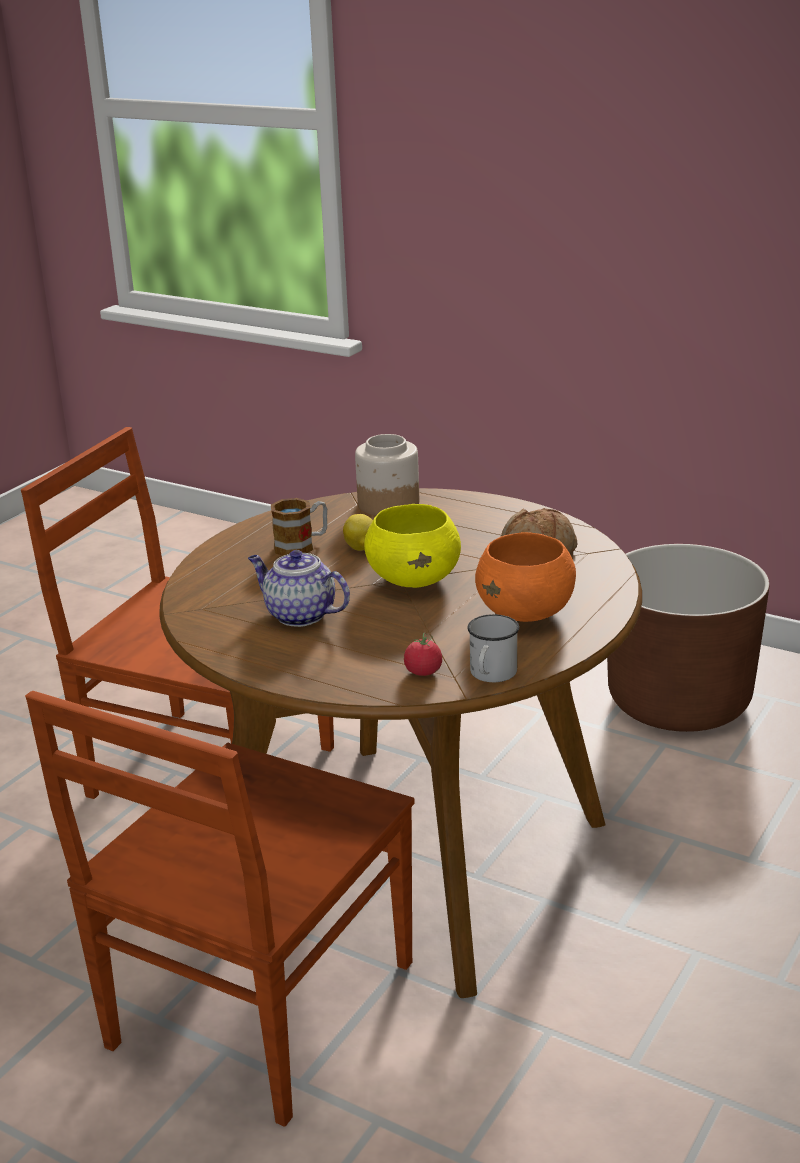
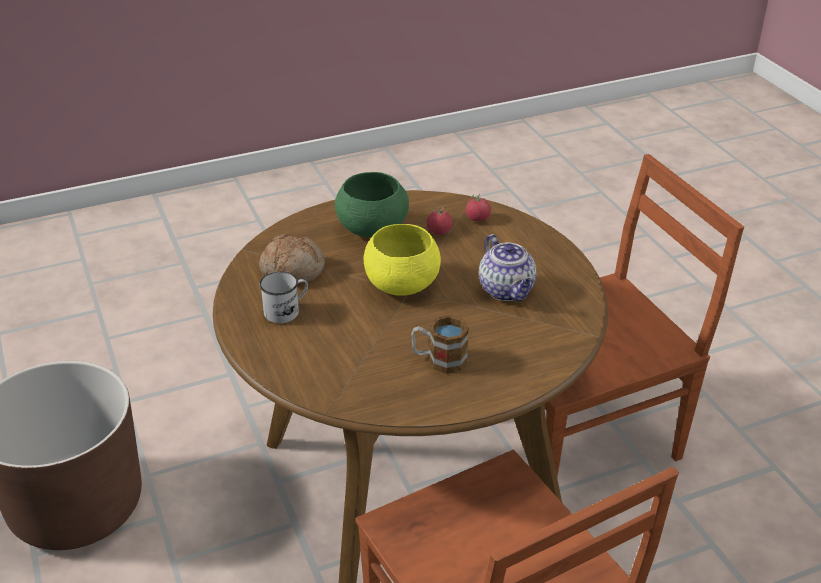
camera: 145 degrees left, 10 degrees up
(360, 548) = (400, 334): lemon -> none
(387, 504) = (319, 377): jar -> none
(449, 640) = (439, 231): none -> tomato
(491, 675) = (445, 202): white mug -> white mug (286, 311)
(526, 613) = (372, 229): orange bowl -> green bowl

